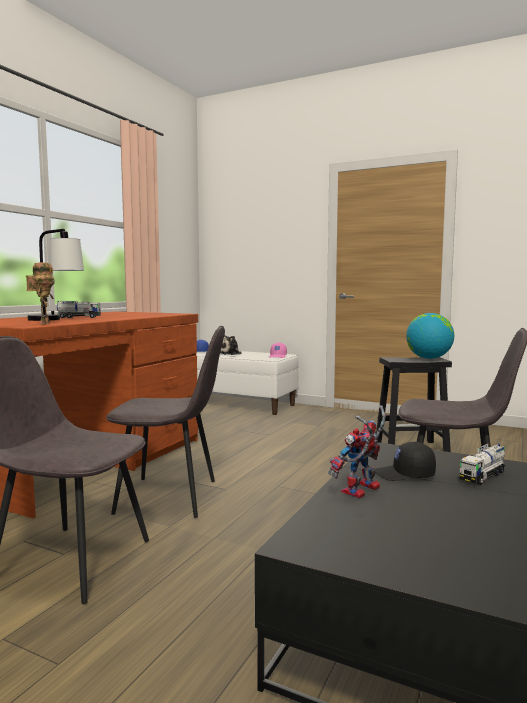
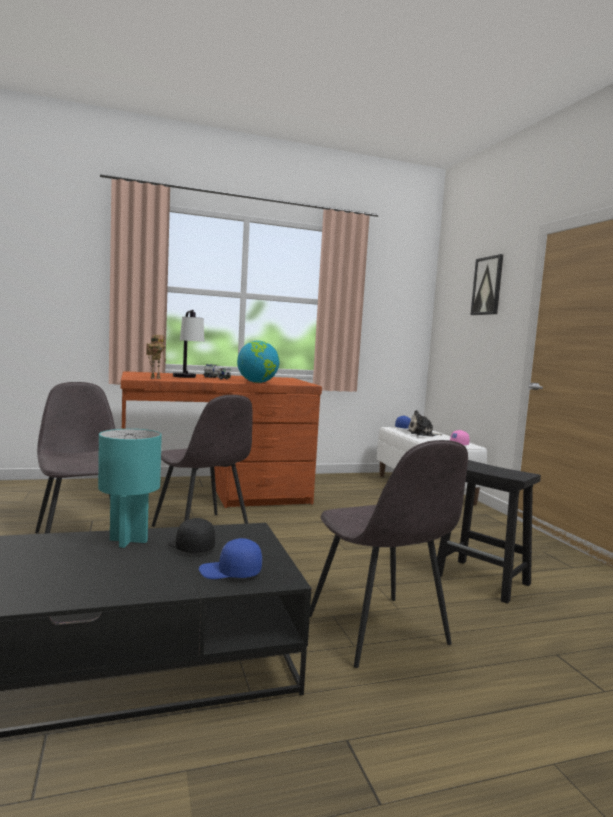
camera: 45 degrees right, 0 degrees up
(273, 213) = (487, 286): none -> picture
(361, 492) = (127, 540): toy robot -> turquoise table lamp
(429, 358) = (513, 472): globe -> globe (257, 382)
(483, 476) = (230, 572): toy truck -> blue cap

